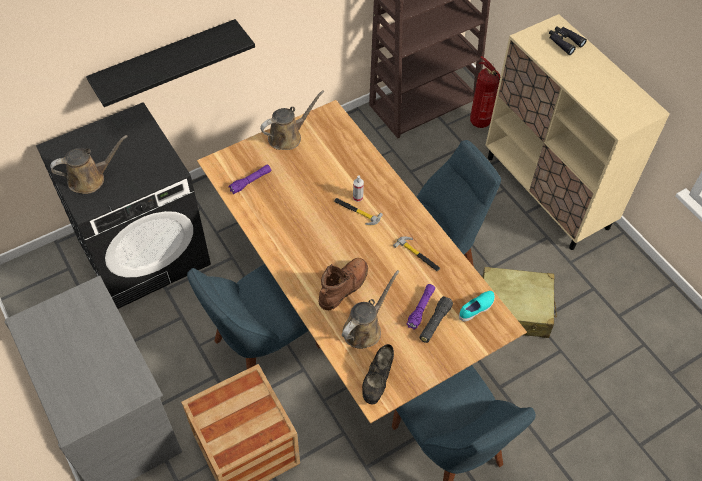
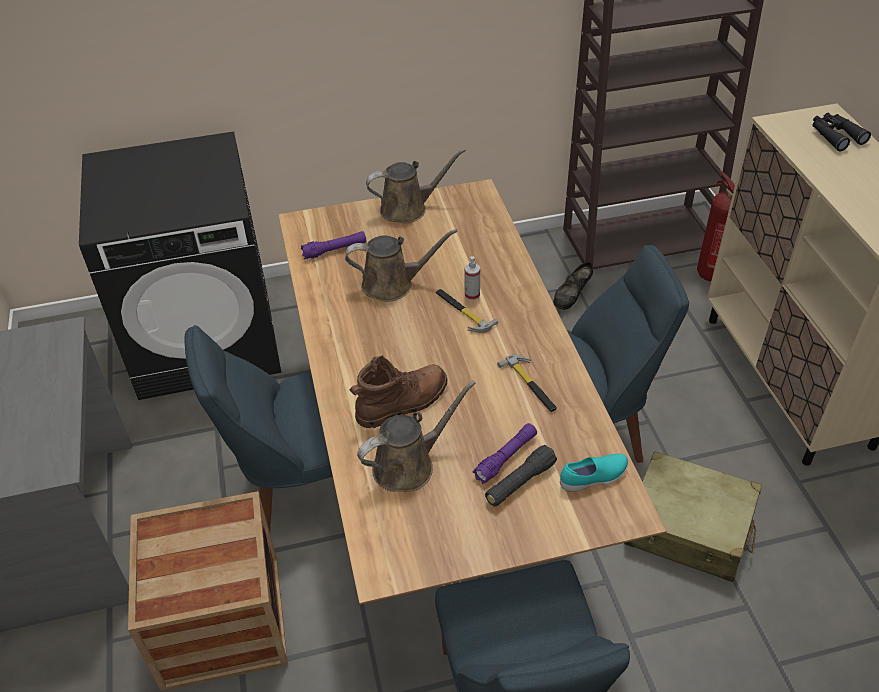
camera: 20 degrees right, 10 degrees down
(90, 178) = (123, 199): brown watering can -> brown watering can (393, 284)
(166, 61) = (271, 81): black shelf -> none
(377, 380) = (397, 543): black shoe -> black shoe (571, 297)

